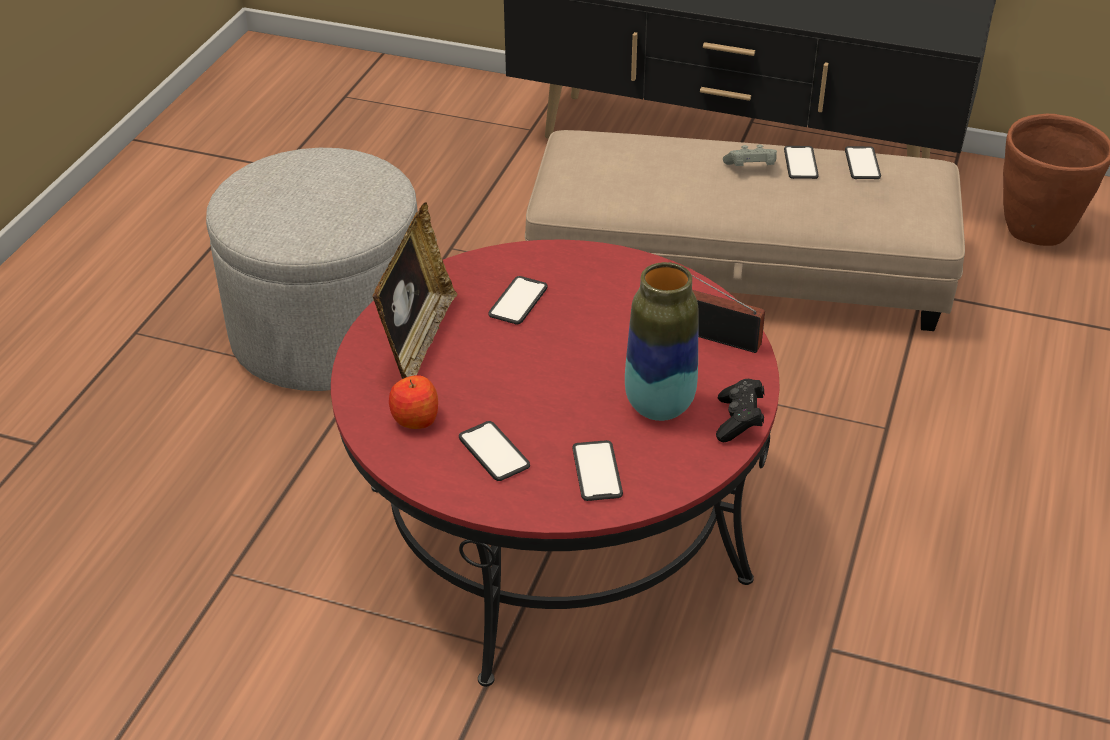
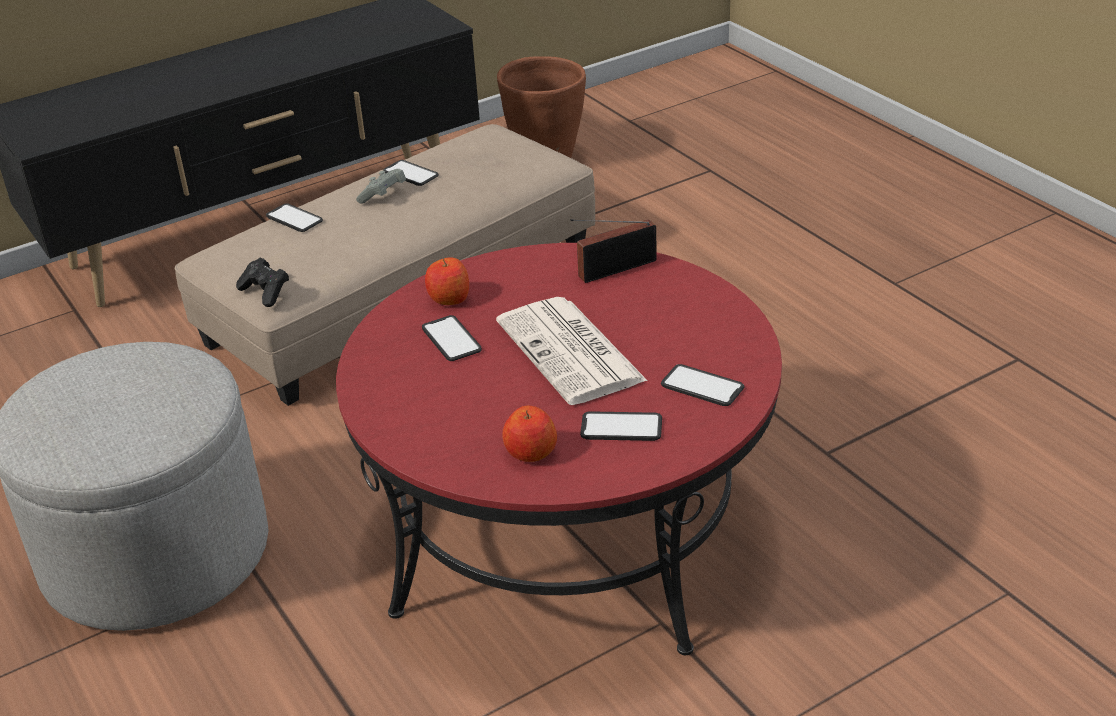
camera: 50 degrees left, 5 degrees down
(417, 340) = (431, 411): picture frame -> none
(568, 373) = (572, 352): none -> newspaper
(571, 270) = (449, 298): none -> apple
(659, 406) = (662, 327): vase -> none
(739, 421) = (720, 300): black game controller -> black game controller (265, 292)
(862, 164) = (450, 151): phone -> phone (294, 219)

